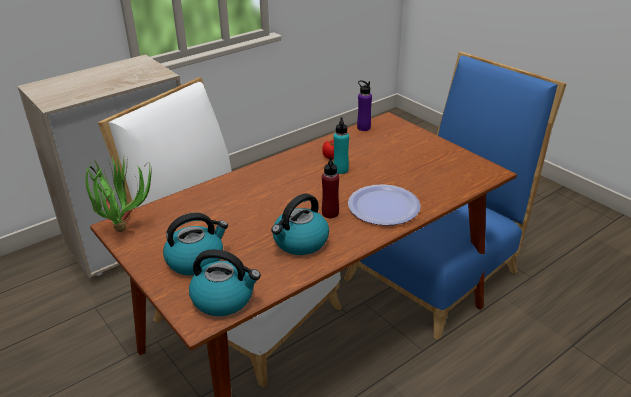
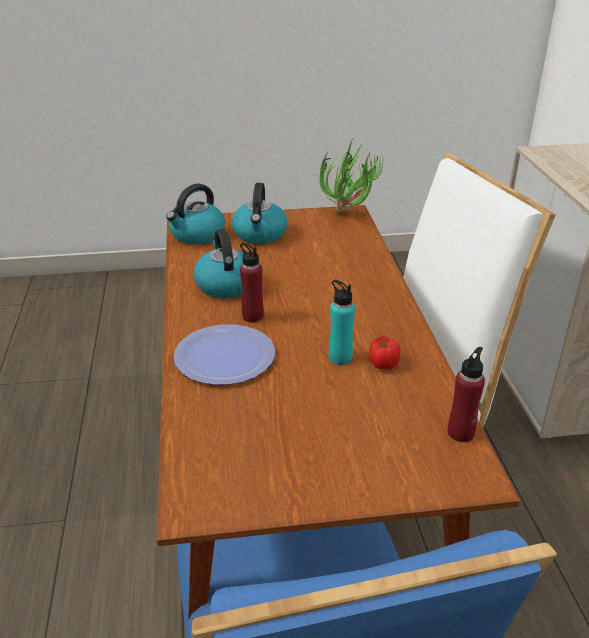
camera: 120 degrees right, 0 degrees up
(363, 128) = (461, 433): purple bottle -> red bottle

